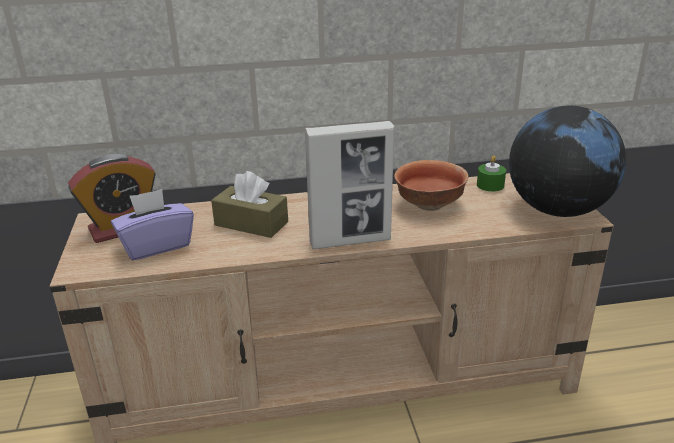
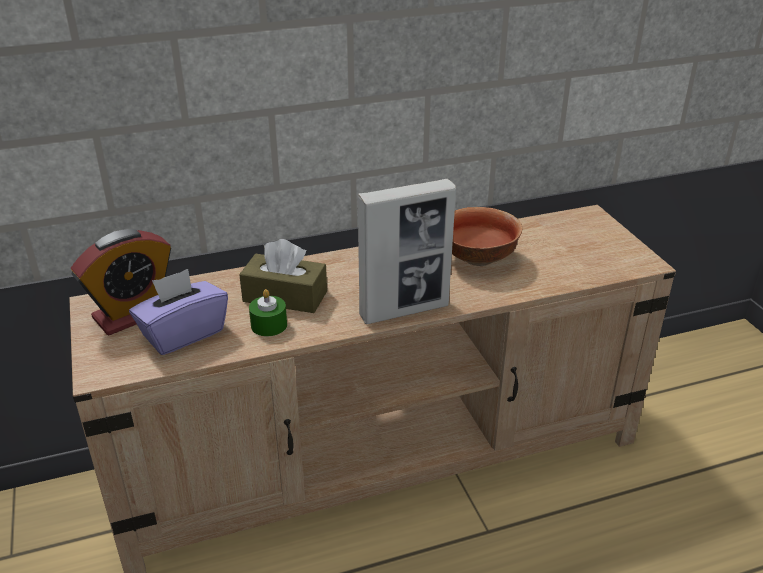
camera: 10 degrees left, 5 degrees up
(490, 185) = (538, 229): green candle -> green candle (269, 325)
(558, 210) = (616, 256): globe -> none

